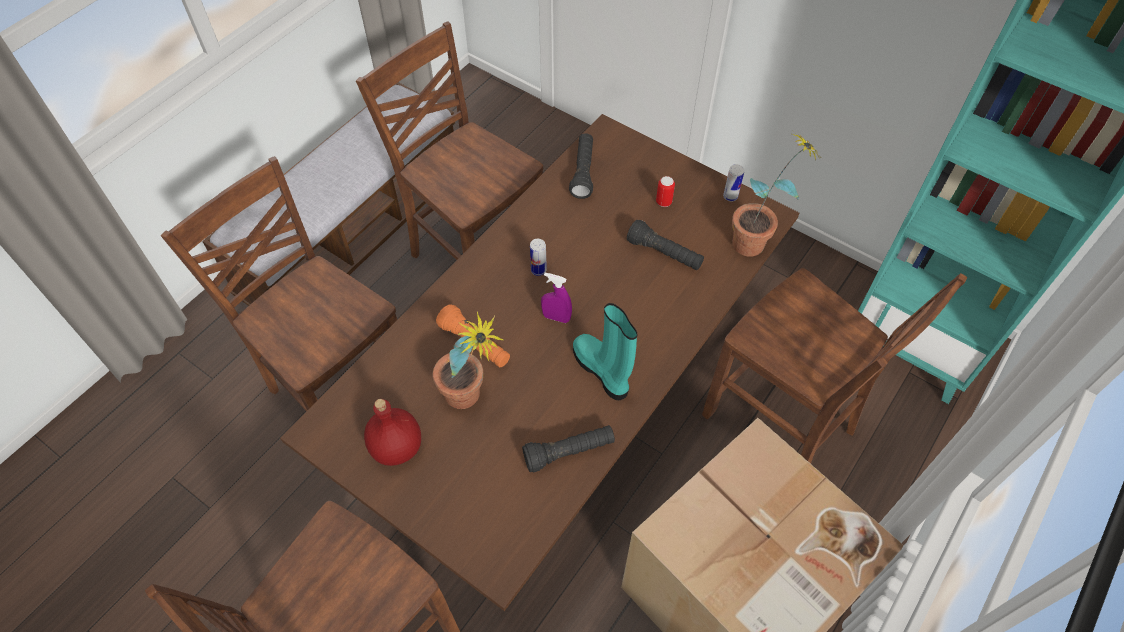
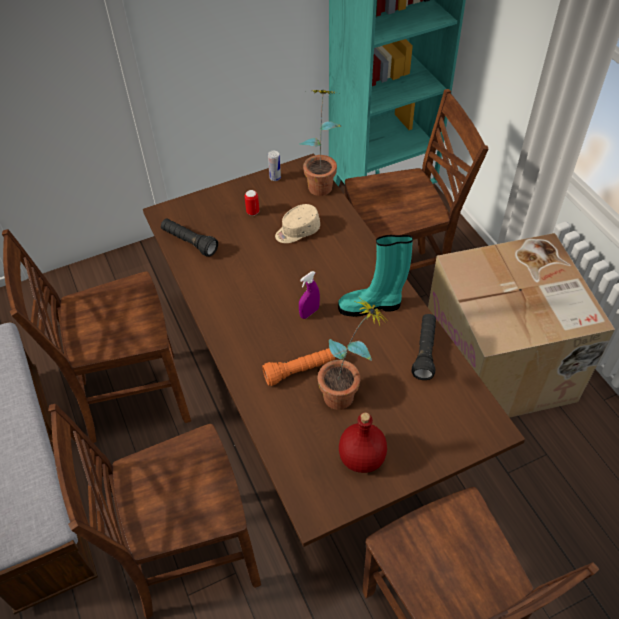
camera: 60 degrees left, 5 degrees down
(538, 270) = (259, 305): can -> none
(664, 254) = (297, 231): black flashlight -> beige cap

